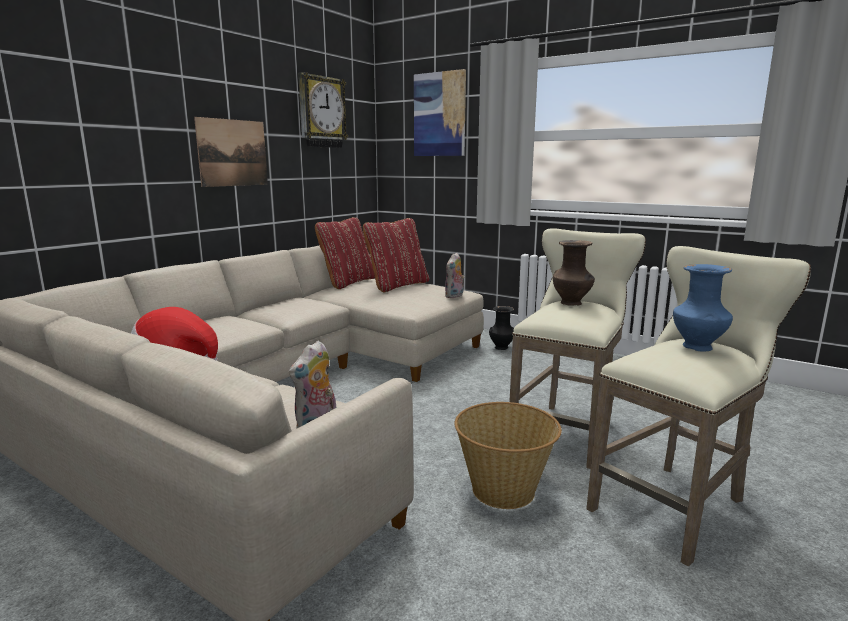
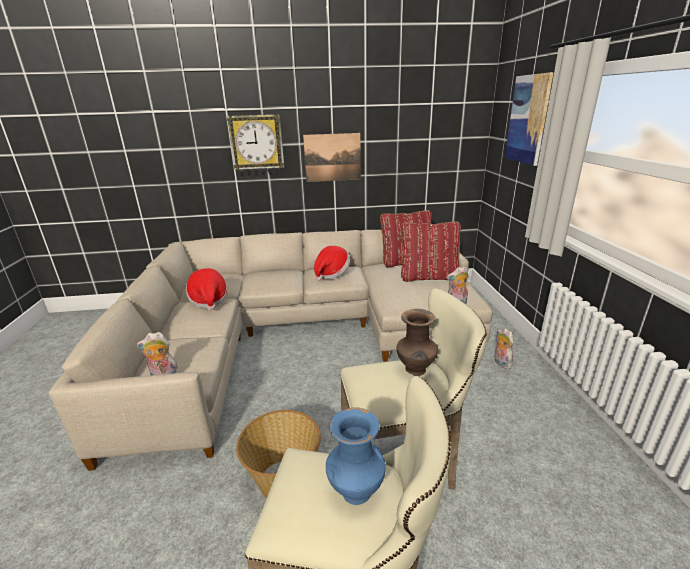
camera: 50 degrees right, 10 degrees up
(289, 305) = (331, 273): none -> hat
(321, 112) = (422, 118): wall clock -> wall clock (257, 145)
(502, 348) = (500, 363): black vase -> plush toy

